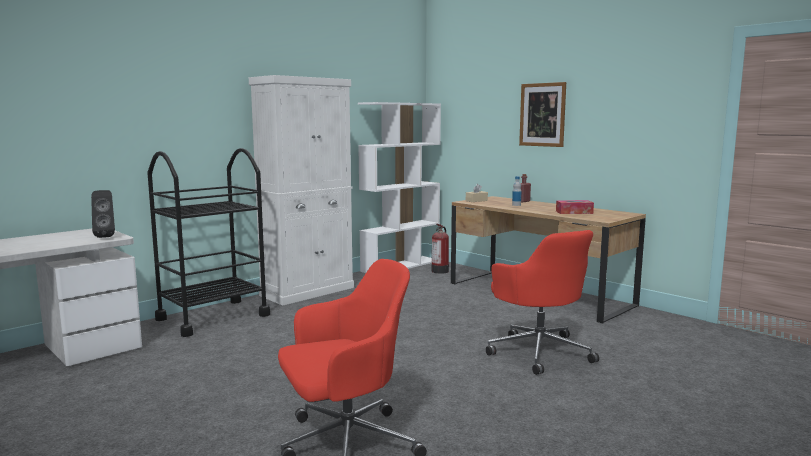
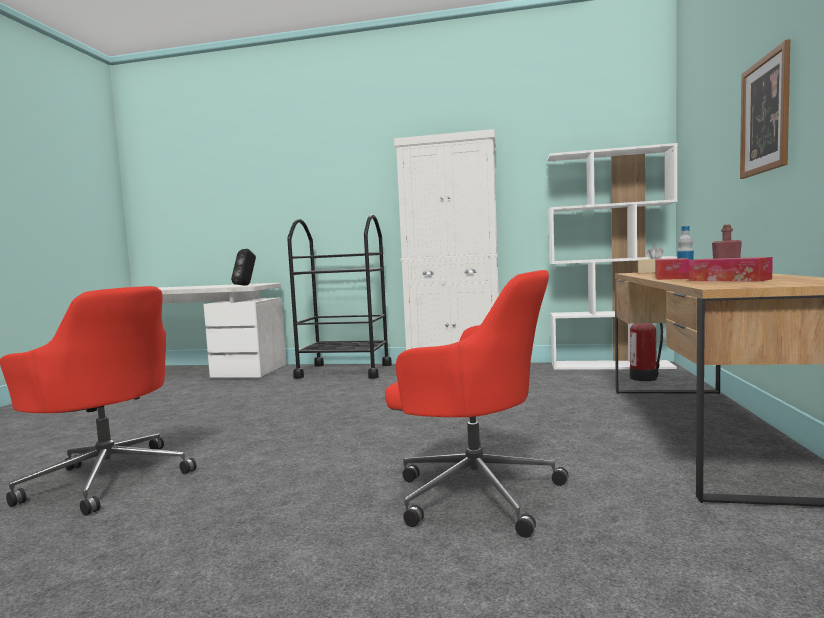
camera: 55 degrees right, 5 degrees down
(529, 209) = (671, 277): none -> tissue box
(539, 351) = (474, 491): red office chair -> red office chair turned 90 degrees counterclockwise

